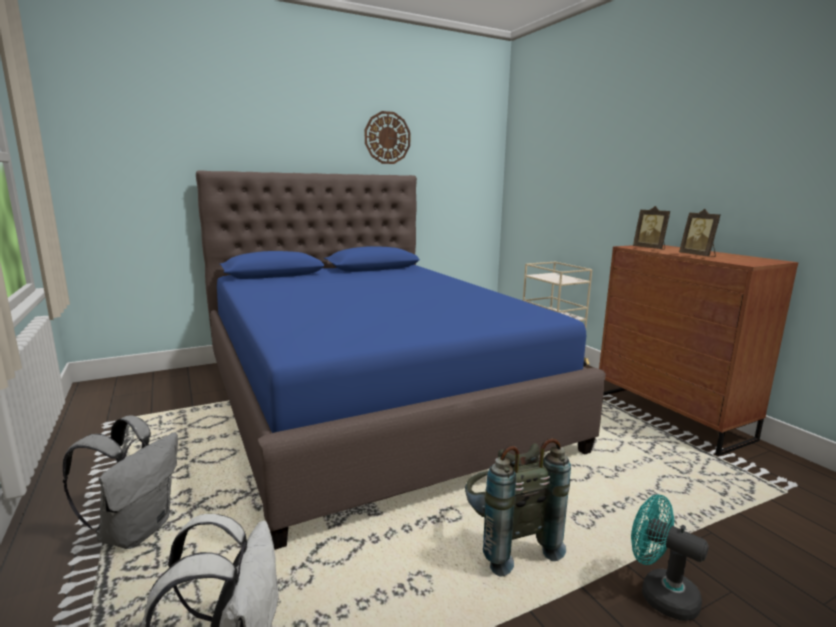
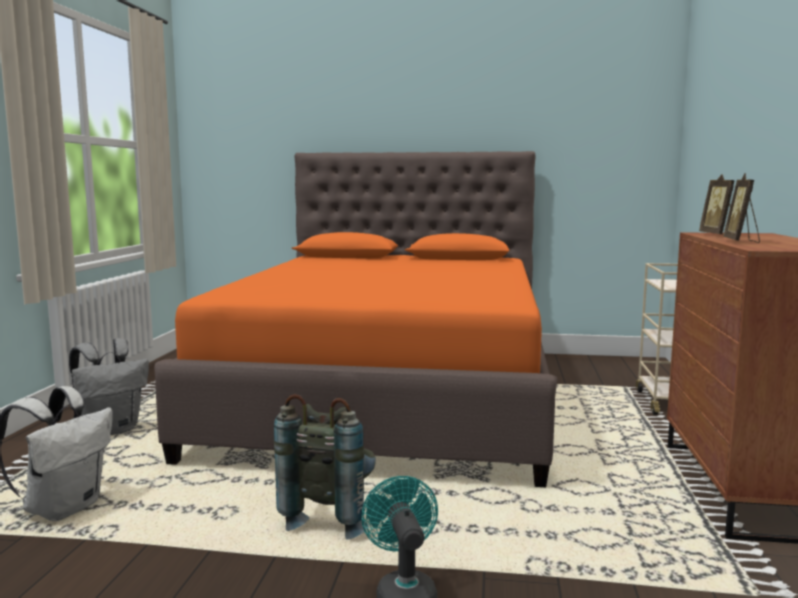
camera: 35 degrees right, 5 degrees down
(370, 401) = (389, 396): blue bed -> orange bed
(387, 138) = (503, 109): wall clock -> none

